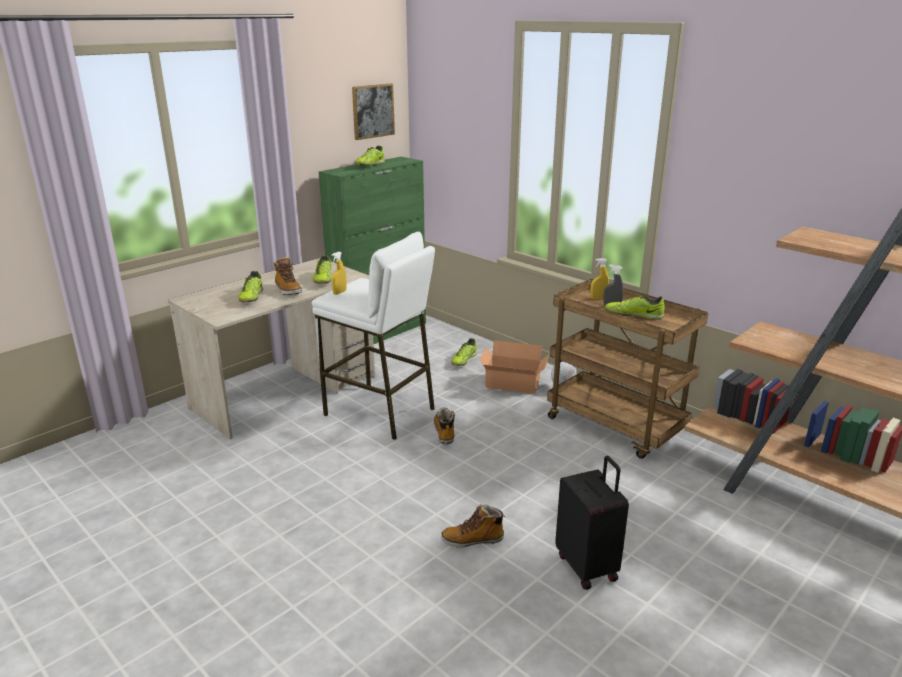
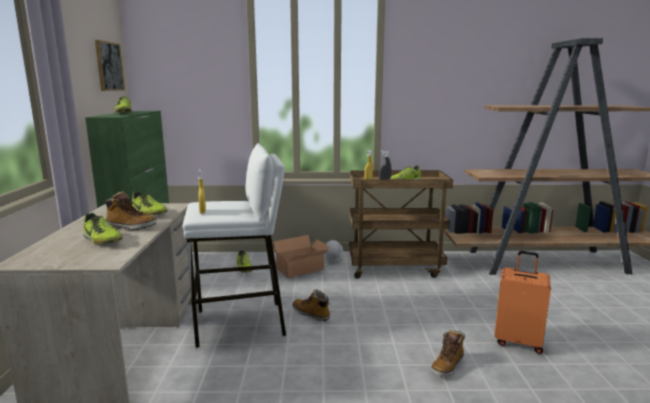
camera: 45 degrees left, 10 degrees down
(588, 566) = (518, 341): black suitcase -> orange suitcase

